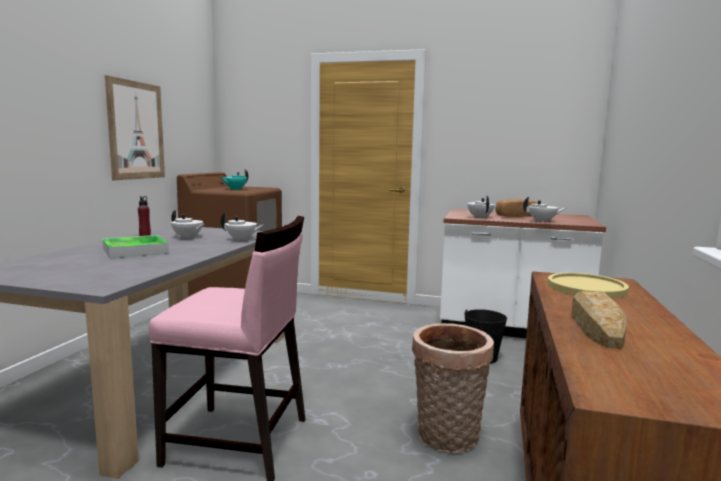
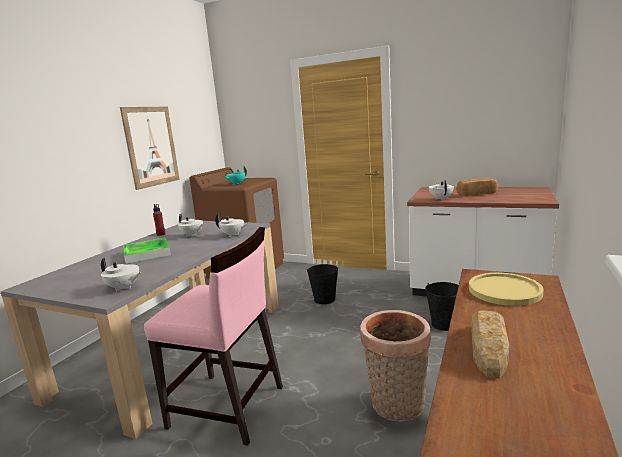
camera: 10 degrees right, 5 degrees up
(339, 330) = (324, 299): none -> black bucket
(542, 221) = (498, 200): white teapot -> white teapot (124, 288)

